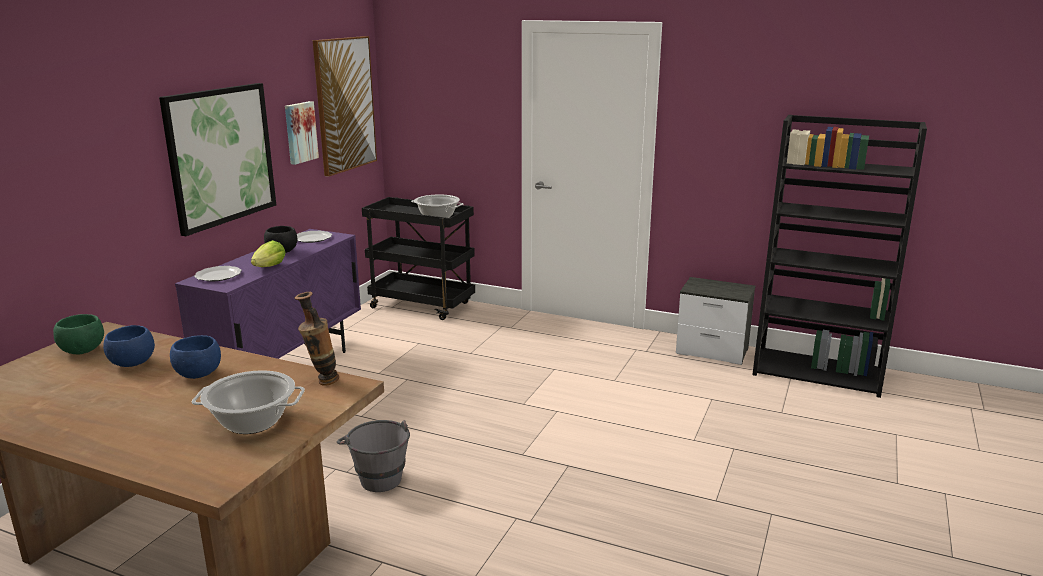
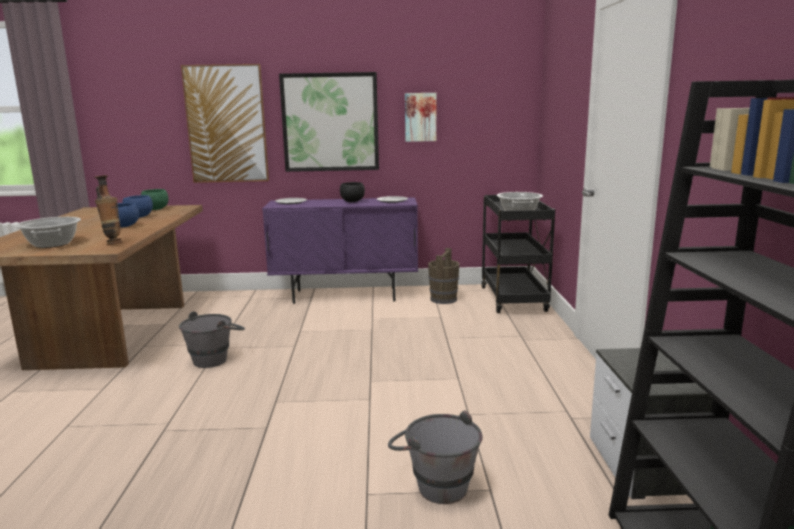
camera: 65 degrees right, 5 degrees down
(270, 267) = (319, 205): lettuce -> none
(344, 104) = (484, 101): picture -> picture (226, 124)
(376, 330) = (443, 299): none -> brown bucket
(695, 414) = (434, 483): none -> grey bucket

